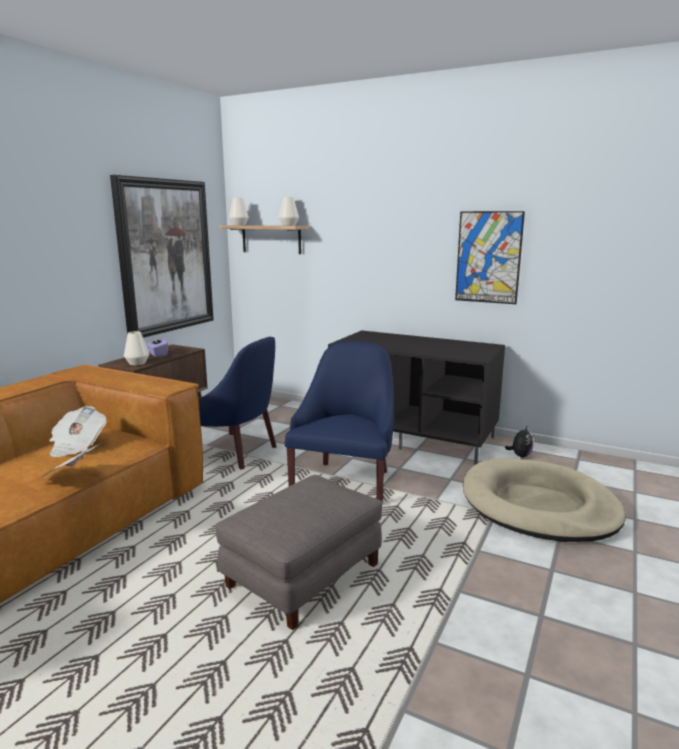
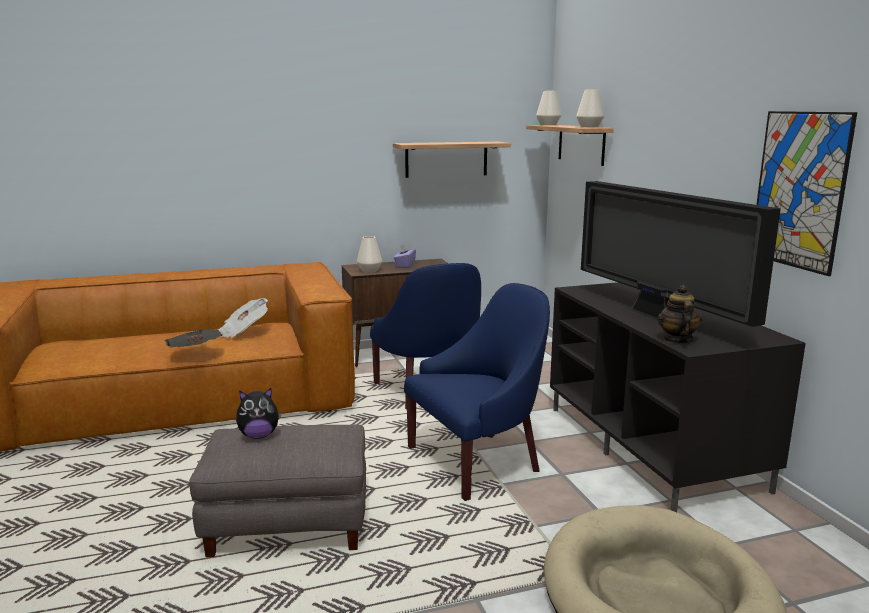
camera: 45 degrees right, 0 degrees up
(166, 256) = (446, 159): picture -> shelf
(420, 347) = (656, 316): none -> television
(461, 356) = (677, 339): none -> teapot
(520, 456) = (767, 533): plush toy -> plush toy (259, 435)

